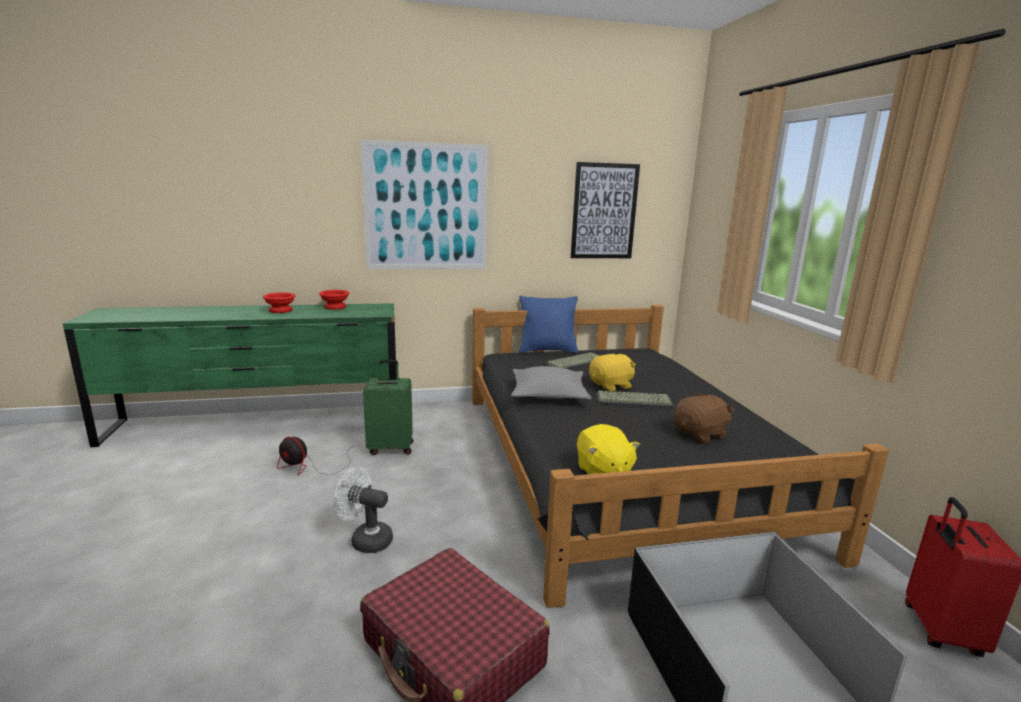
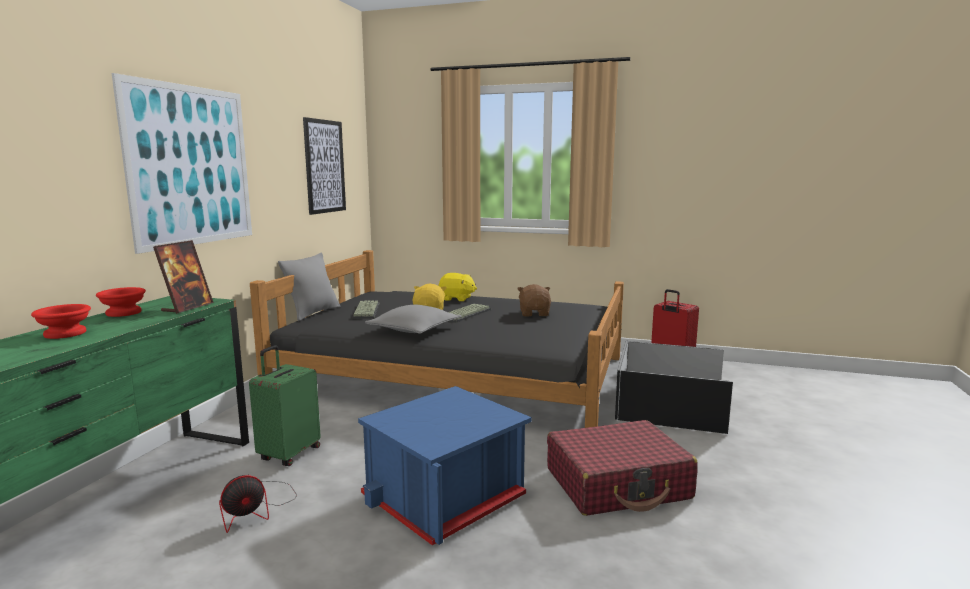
camera: 60 degrees left, 5 degrees down
(359, 313) = (187, 307): none -> picture frame
(365, 540) = (447, 496): white fan -> blue storage box
(547, 350) = (313, 313): blue pillow -> grey pillow
(603, 473) = (557, 344): yellow plush toy -> yellow plush toy (456, 299)

